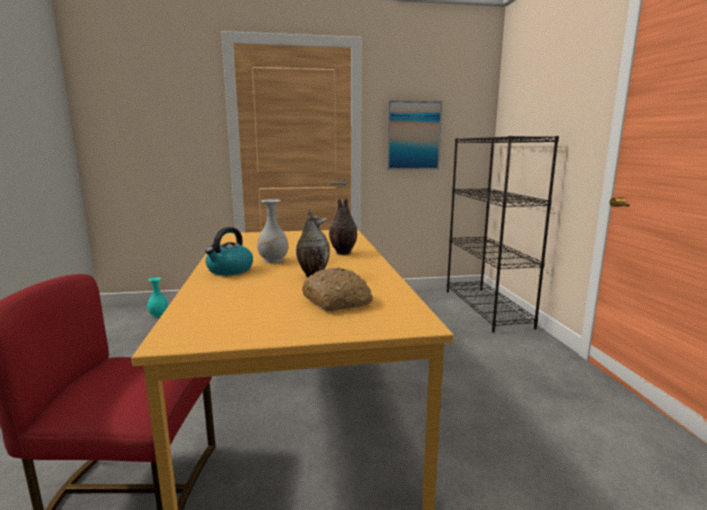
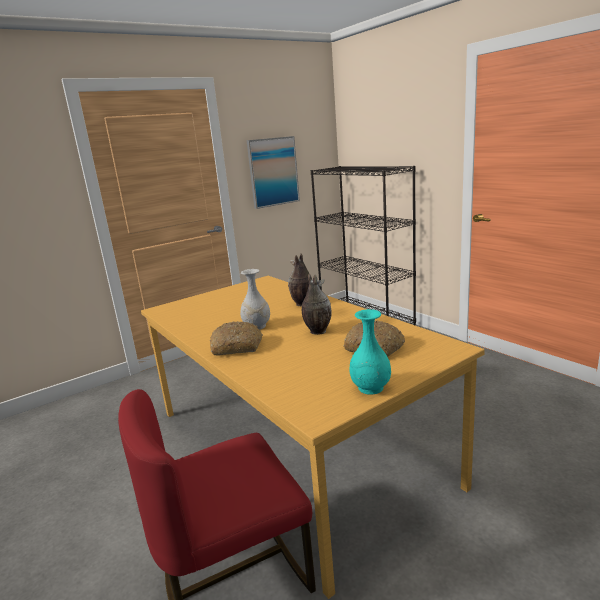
camera: 25 degrees left, 5 degrees up
(159, 315) = (53, 418): turquoise vase -> turquoise vase (370, 387)
(229, 270) = (237, 346): kettle -> bread

